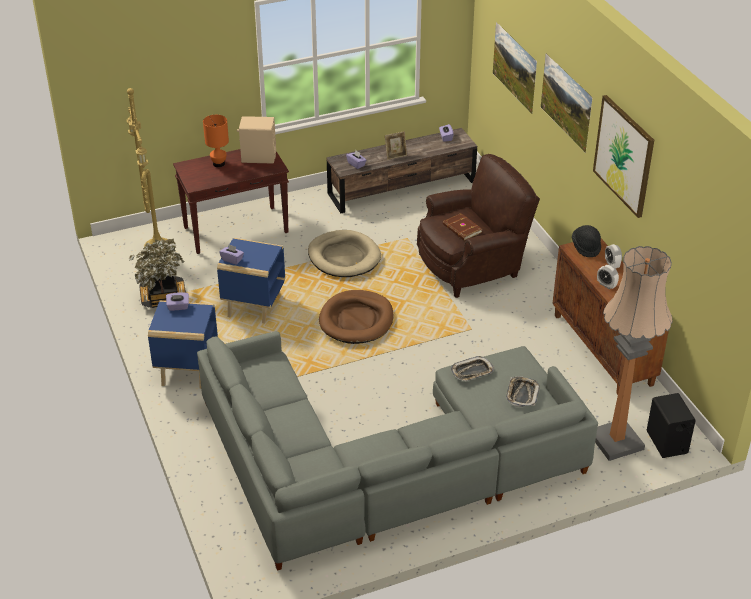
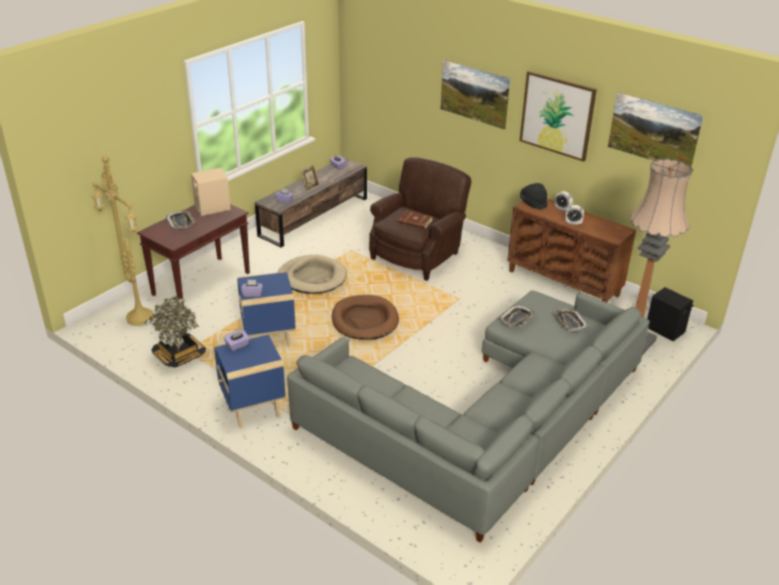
camera: 30 degrees left, 5 degrees down
(219, 164) = (181, 222): orange table lamp -> tray
(512, 80) = (400, 98): picture -> picture (650, 145)

